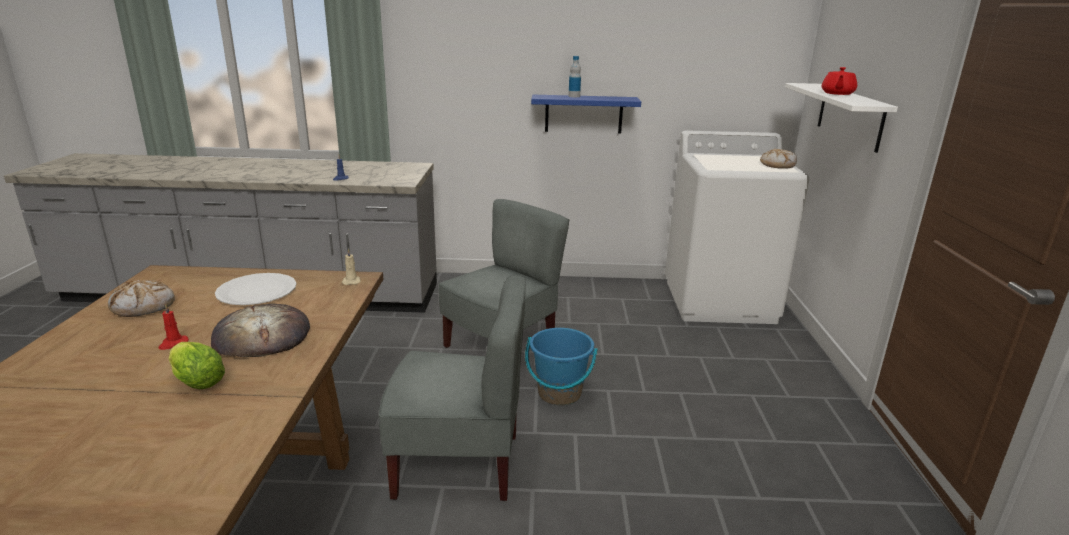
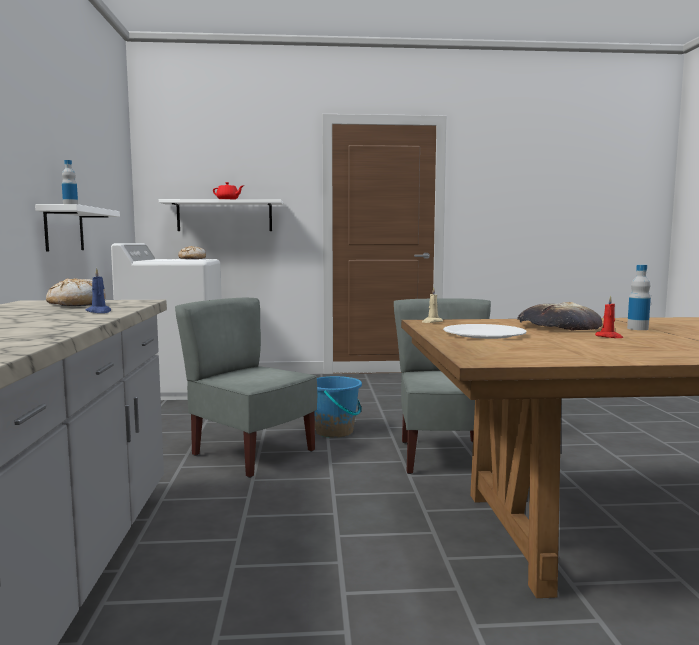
camera: 95 degrees left, 15 degrees down
(144, 307) = (569, 351): bread -> bread (77, 304)
(195, 381) = (637, 328): lettuce -> bottle
(583, 114) = (64, 229): blue shelf -> white shelf

